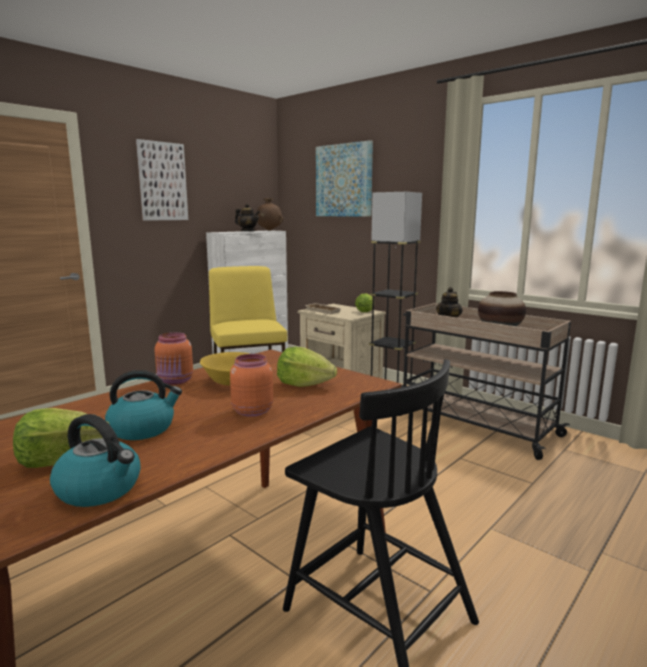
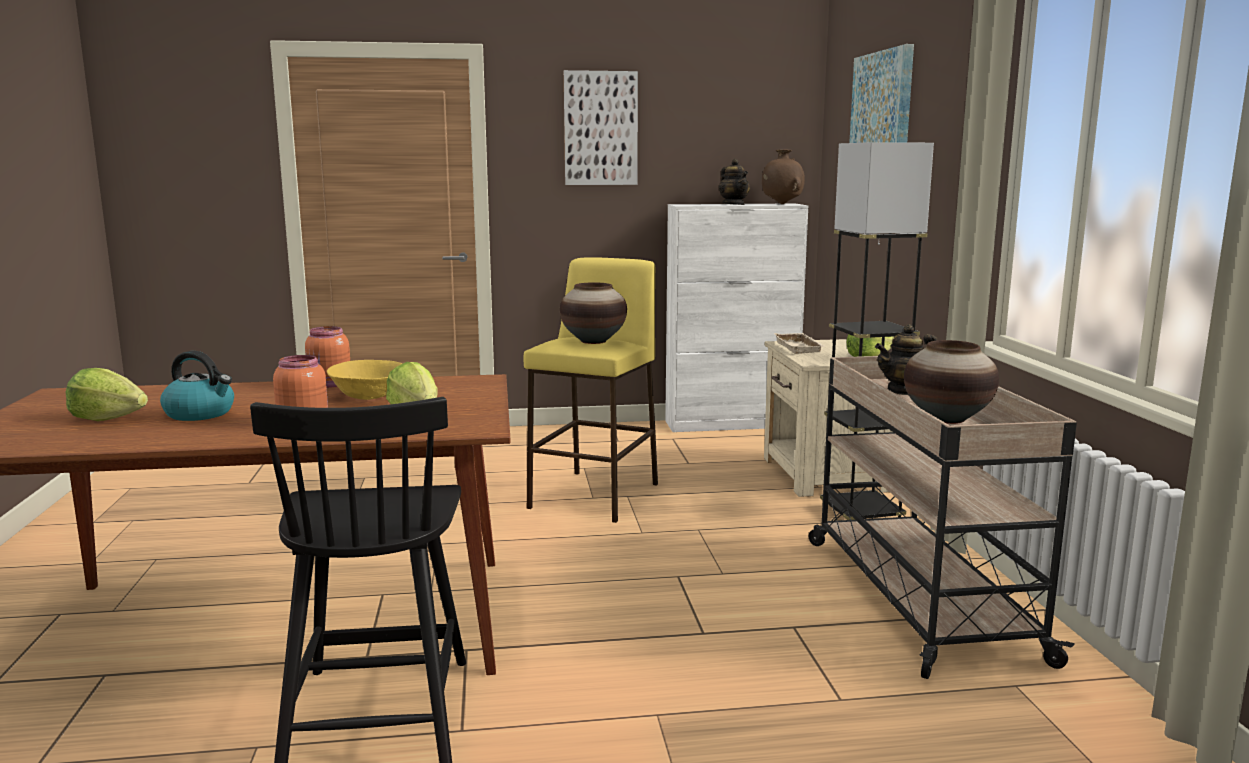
camera: 40 degrees right, 0 degrees up
(100, 489) = (76, 441): kettle -> none
(255, 321) = (594, 341): none -> vase

